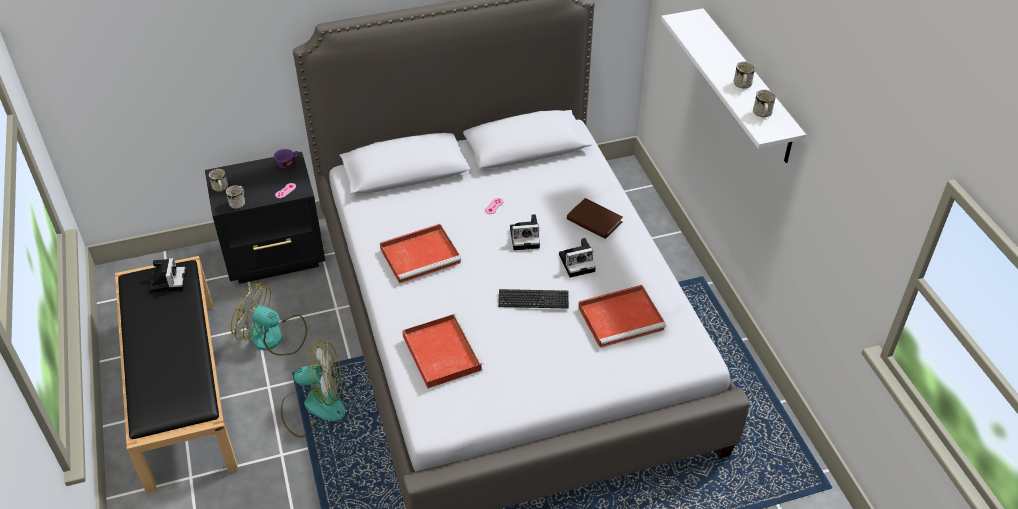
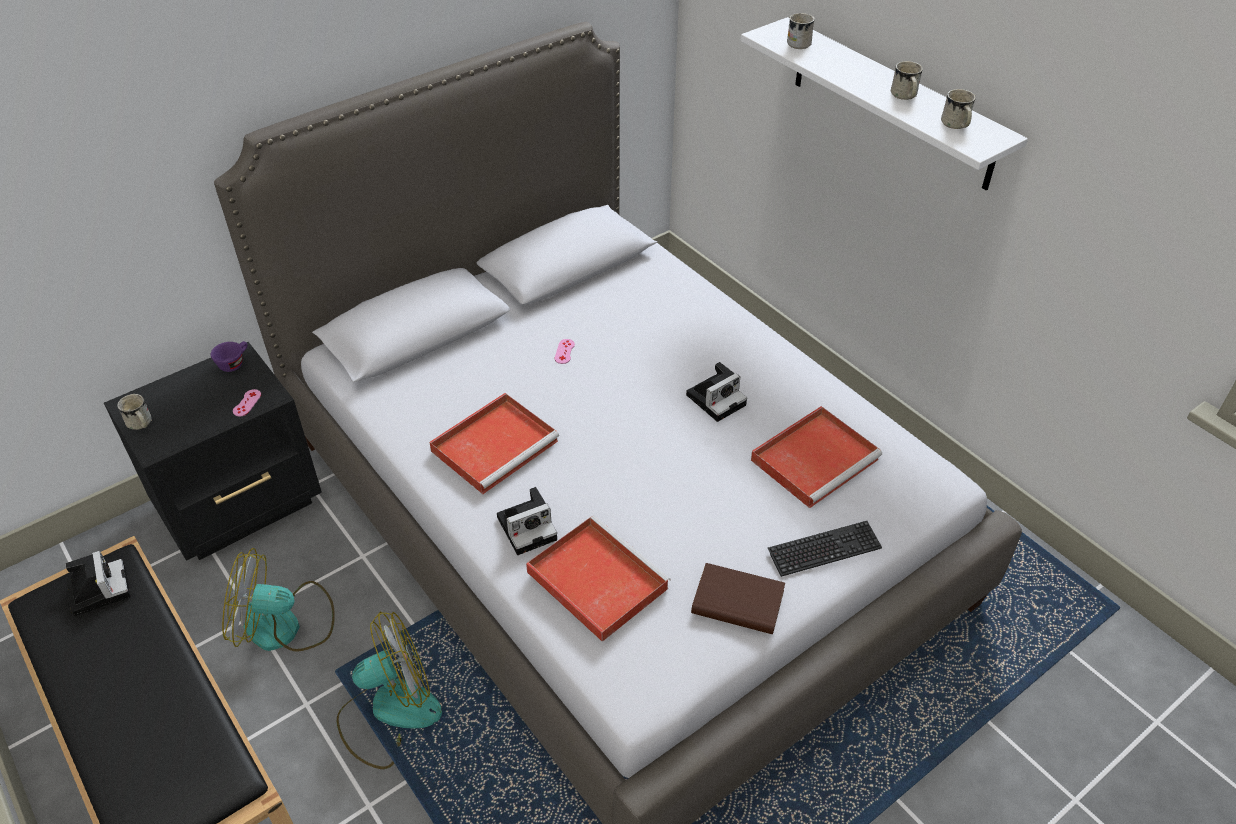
camera: 20 degrees left, 0 degrees up
(239, 202) = (179, 437): white mug -> white mug (798, 42)
(526, 237) = (630, 382): camera -> camera (529, 527)
(533, 300) = (686, 466): keyboard -> keyboard (824, 550)
(594, 221) = (708, 339): brown book -> brown book (737, 602)

